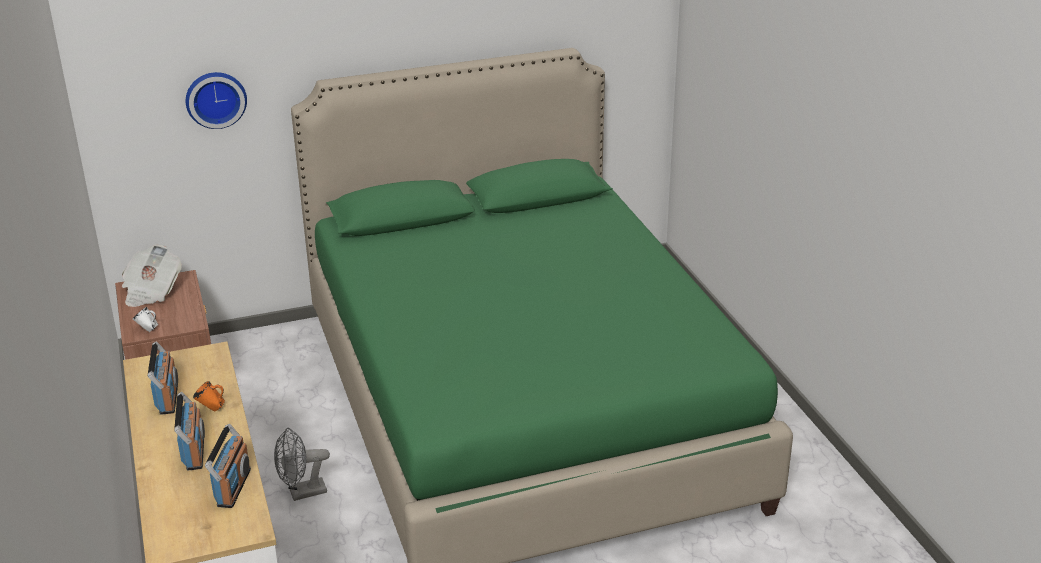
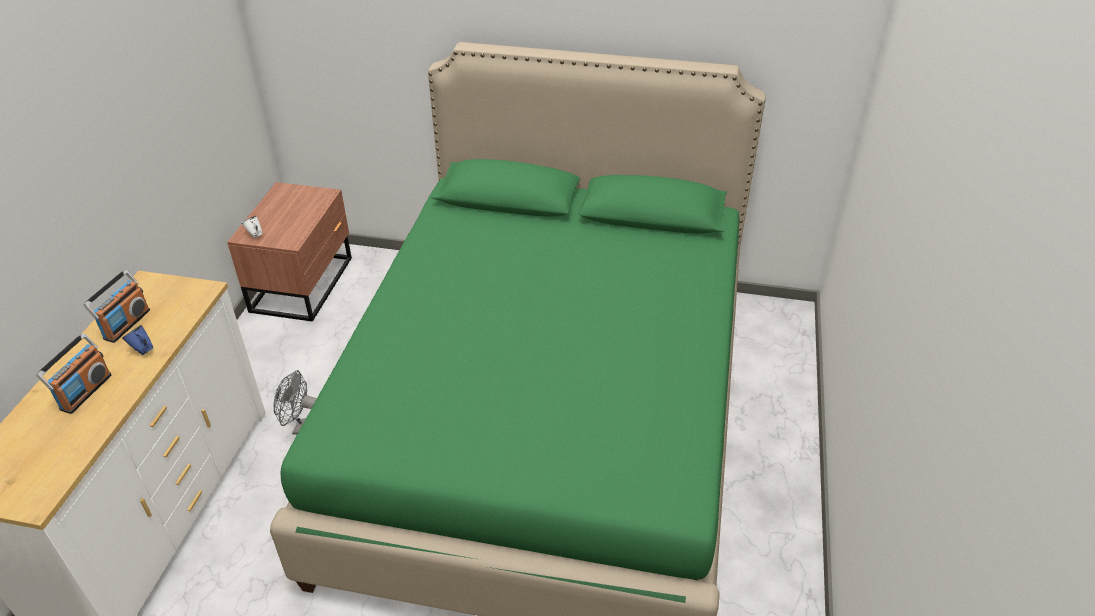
camera: 30 degrees right, 10 degrees up
(151, 291) = (291, 199): newspaper -> none
(211, 409) = (143, 351): orange mug -> blue mug
(215, 98) = (367, 38): wall clock -> none
(233, 487) = (70, 447): radio -> none

